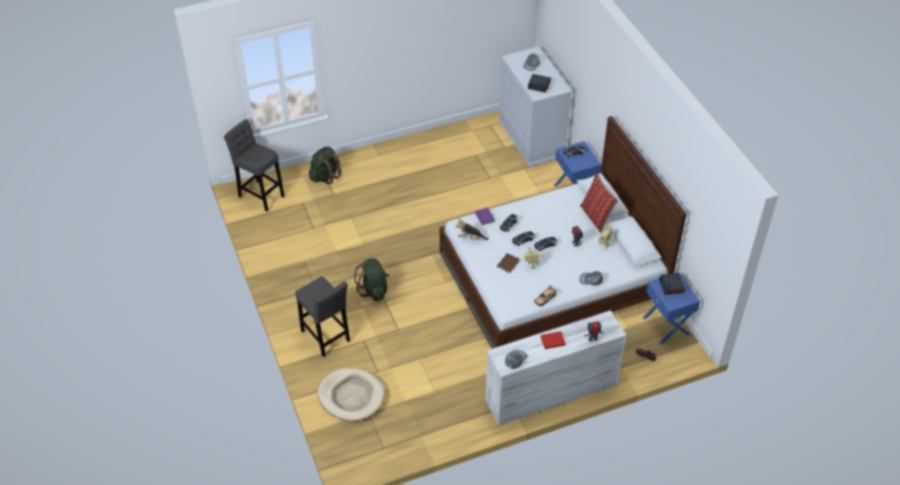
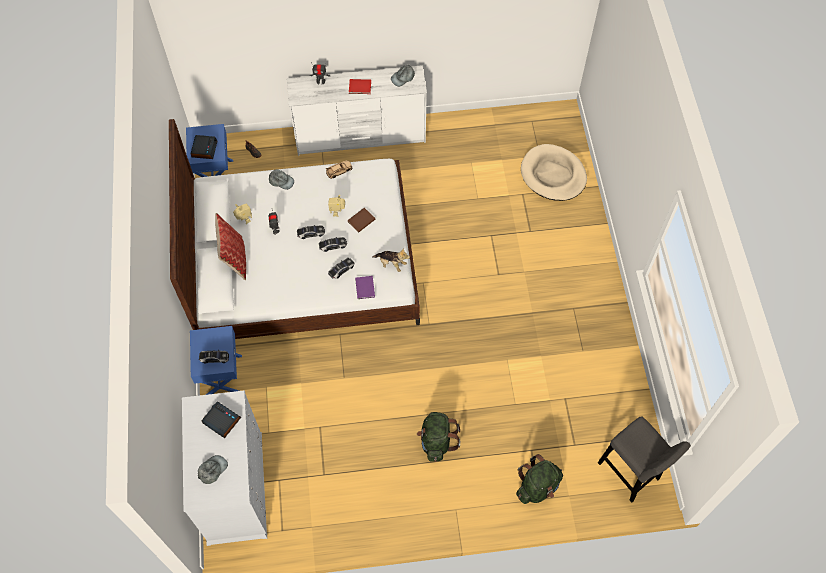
camera: 165 degrees left, 15 degrees up
(326, 338) = (569, 243): grey stool -> none
(374, 290) = (507, 290): green backpack -> green backpack (437, 441)

